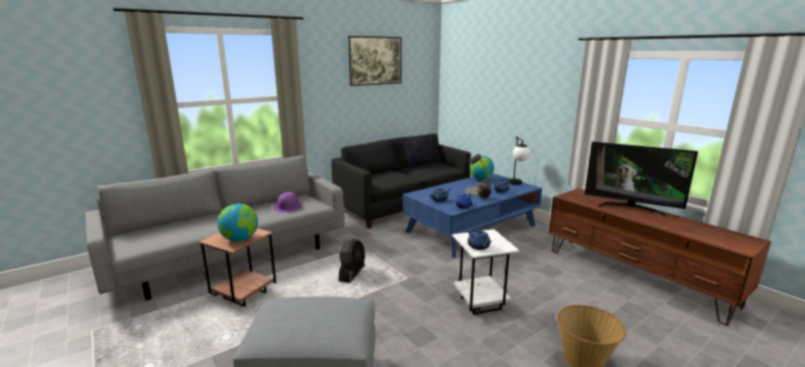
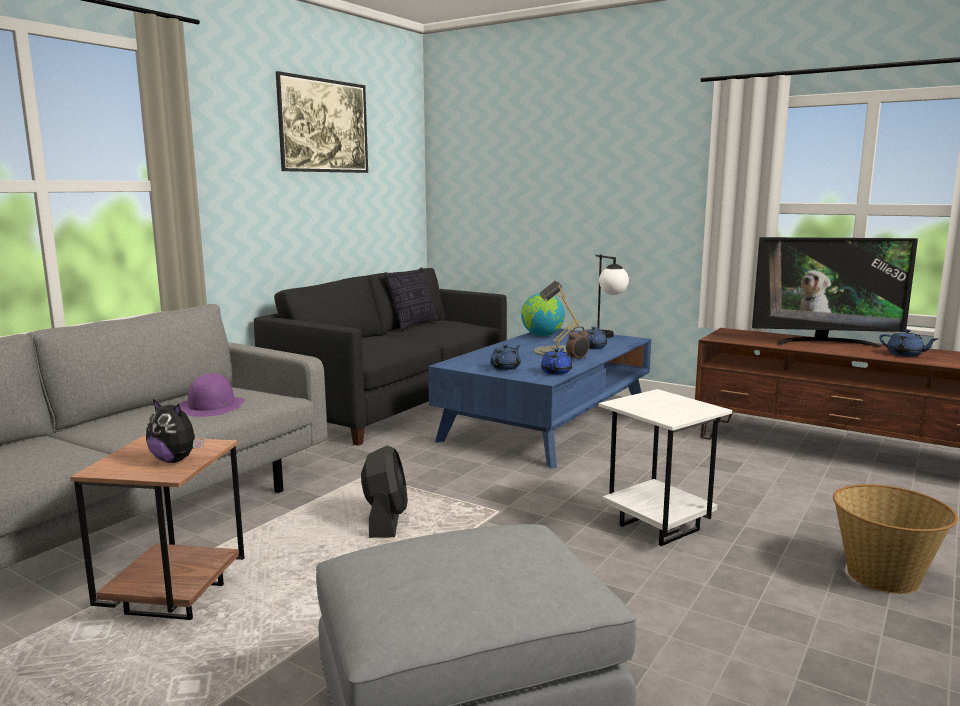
camera: 20 degrees left, 5 degrees down
(240, 239) = (175, 460): globe -> plush toy
(478, 247) = (664, 413): blue teapot -> blue teapot (905, 354)

